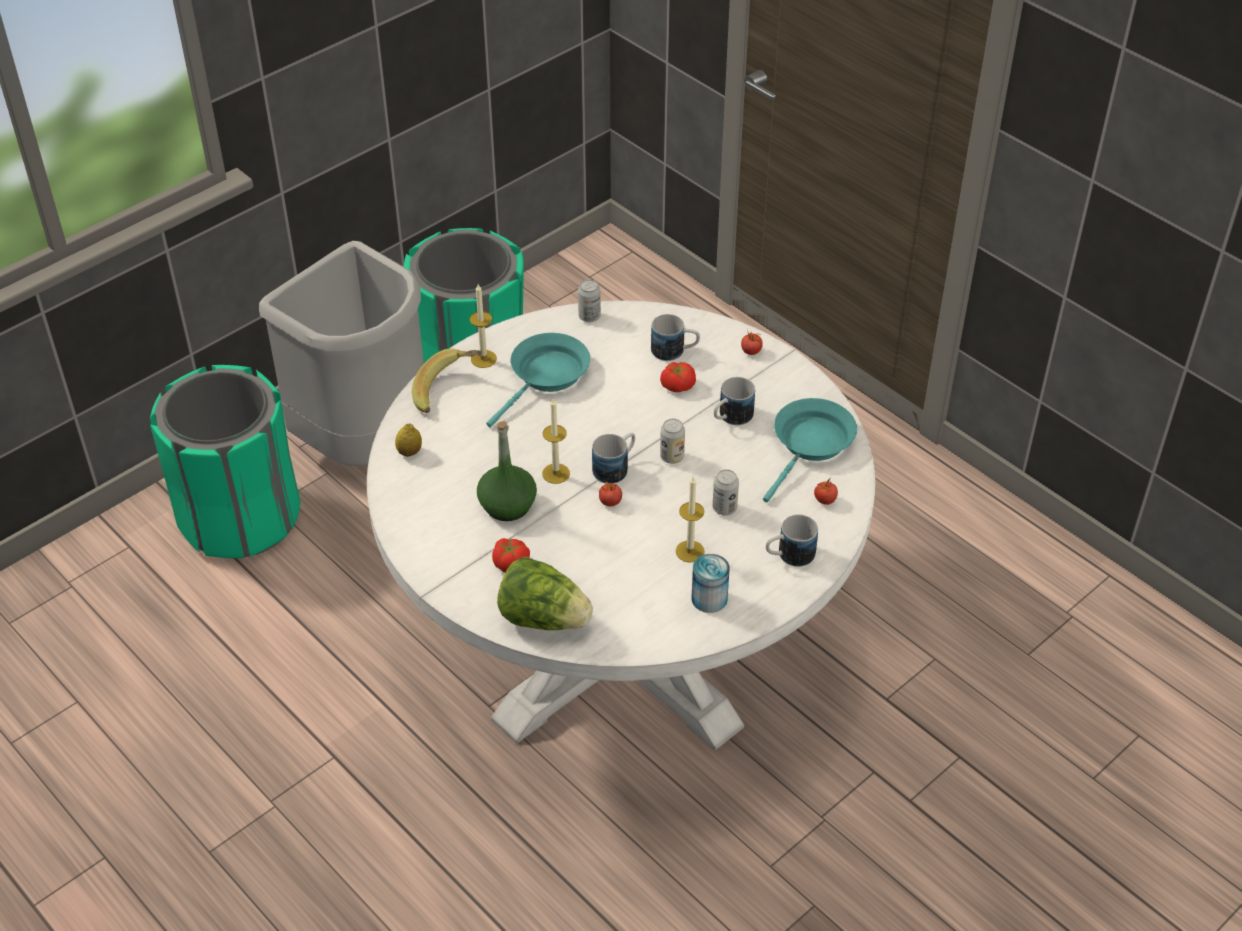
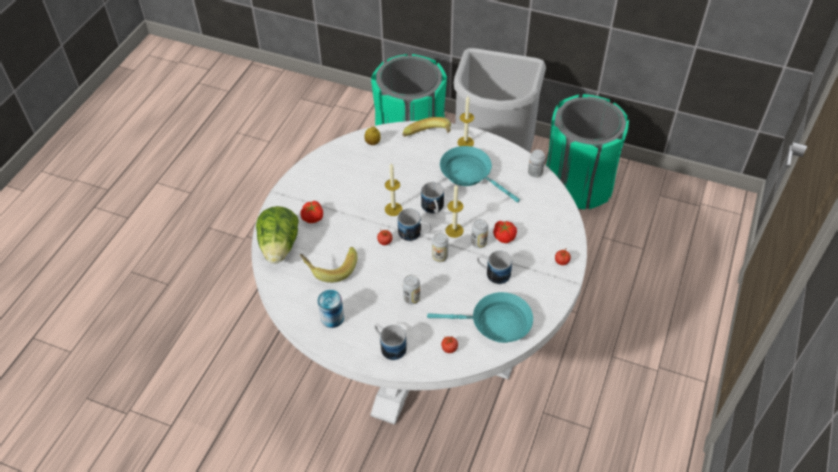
camera: 65 degrees right, 5 degrees up
(507, 505) = (356, 198): green bottle -> none
(546, 376) = (469, 174): turquoise frying pan -> turquoise frying pan turned 150 degrees counterclockwise
(619, 574) = (330, 268): none -> banana
(672, 412) = (479, 243): none -> can
(675, 351) = (533, 224): mug -> mug (433, 209)
(690, 551) = (366, 294): candle -> candle (454, 230)

